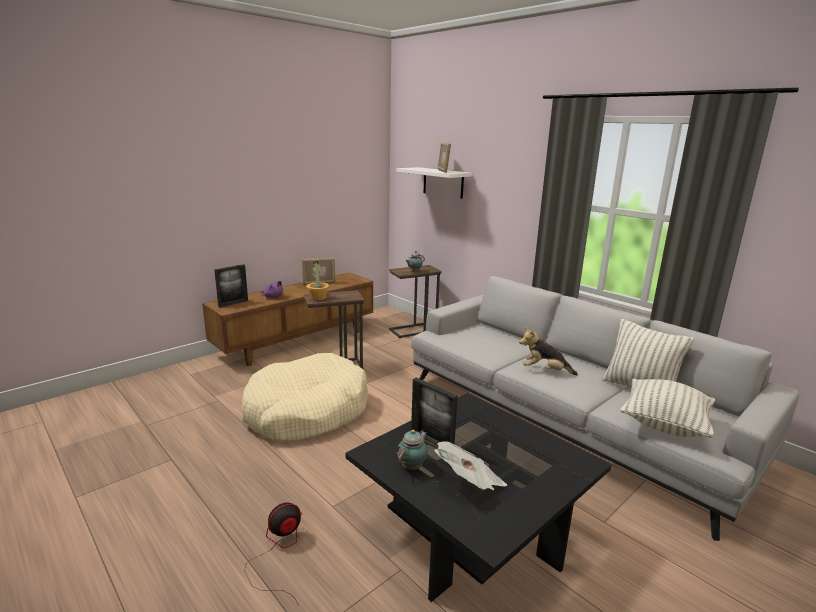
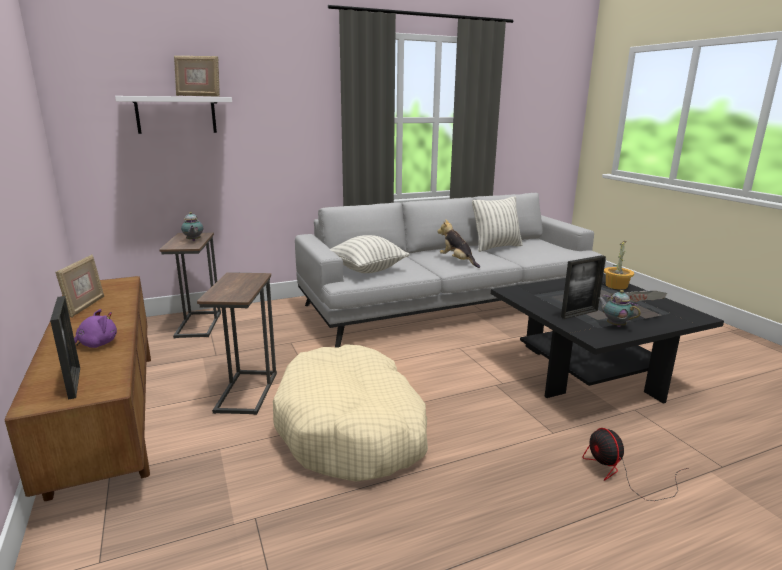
camera: 70 degrees left, 0 degrees up
(318, 297) = (228, 294): potted plant -> potted plant (616, 286)
(544, 371) = (457, 261): plush toy -> plush toy turned 105 degrees clockwise
(664, 424) = (547, 253): pillow -> pillow (366, 270)

